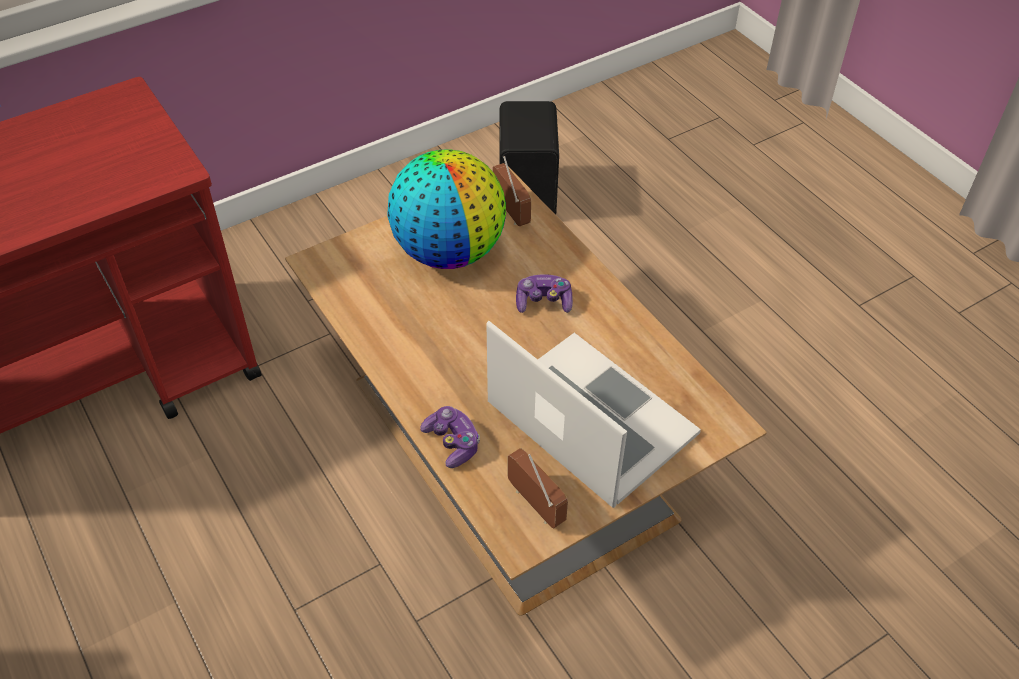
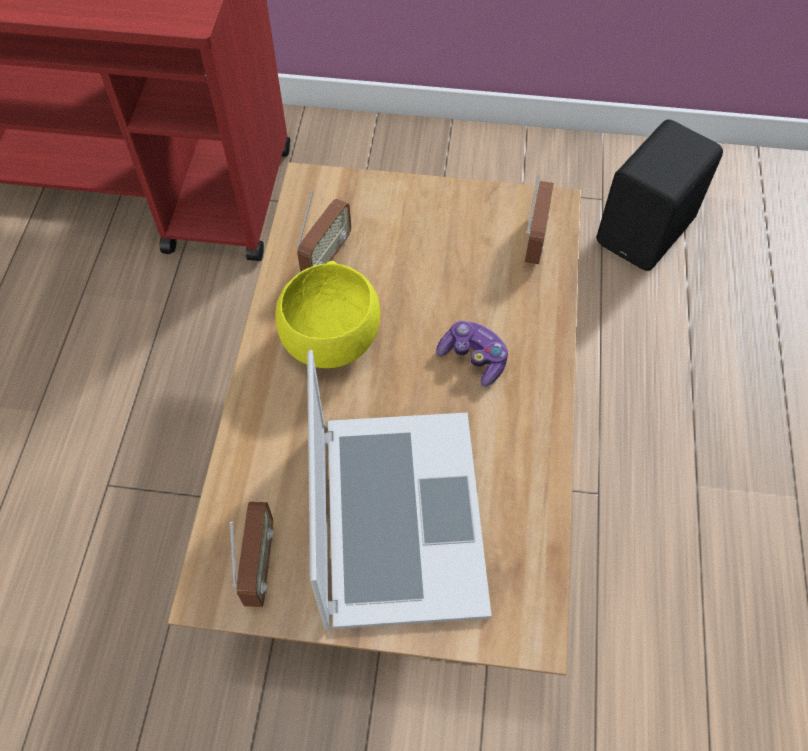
camera: 40 degrees right, 10 degrees up
(381, 301) = (326, 257): none -> radio
(441, 349) = (331, 342): none -> yellow bowl
(449, 251) = (435, 246): globe -> none
(452, 442) = (250, 444): game controller -> none

